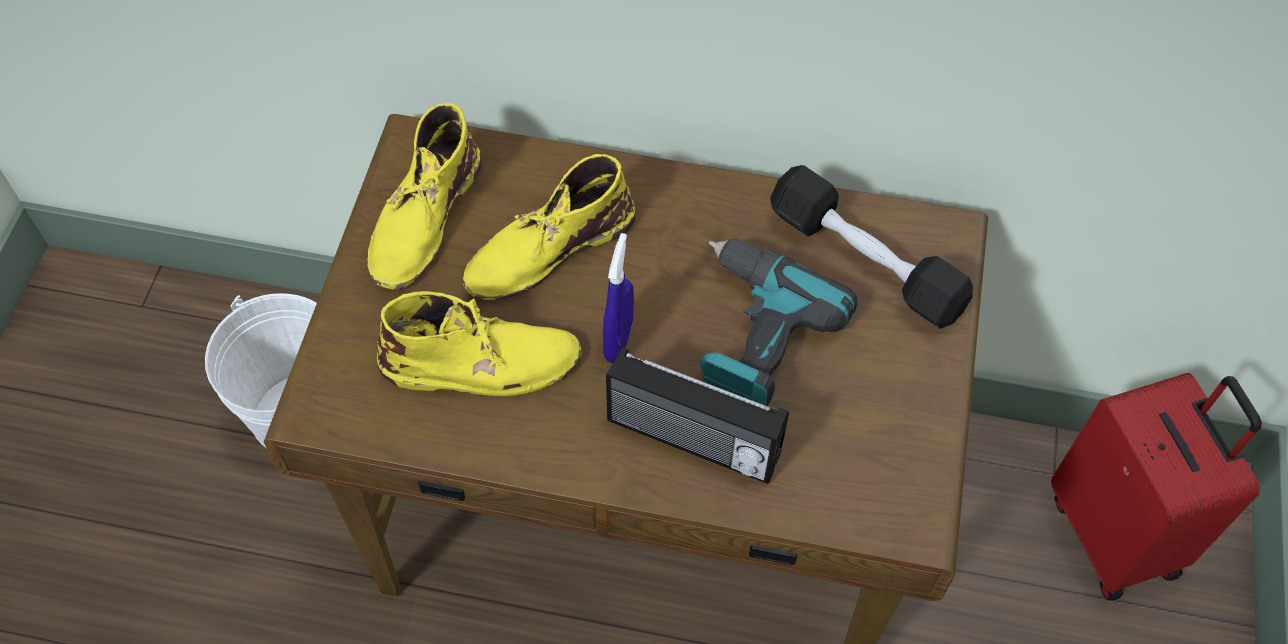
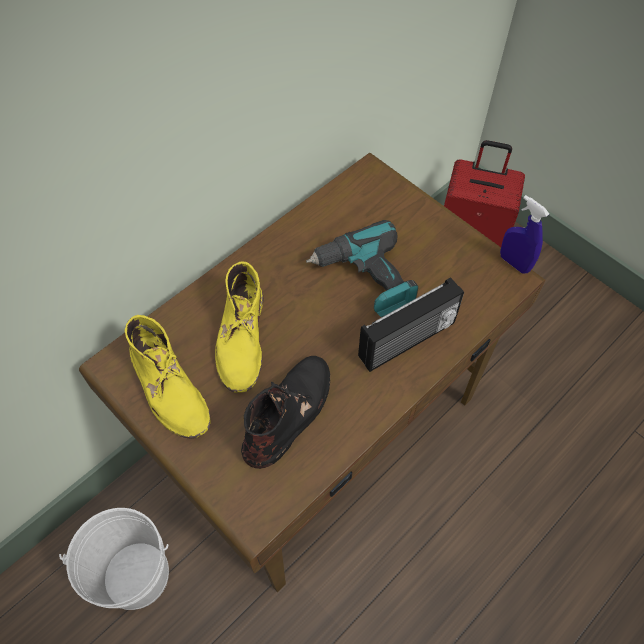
camera: 55 degrees left, 0 degrees up
(482, 363) = (289, 412): yellow boot -> black boot
(618, 340) = (324, 339): blue spray bottle -> blue spray bottle (514, 263)
(865, 261) = (360, 210): black dumbbell -> none

